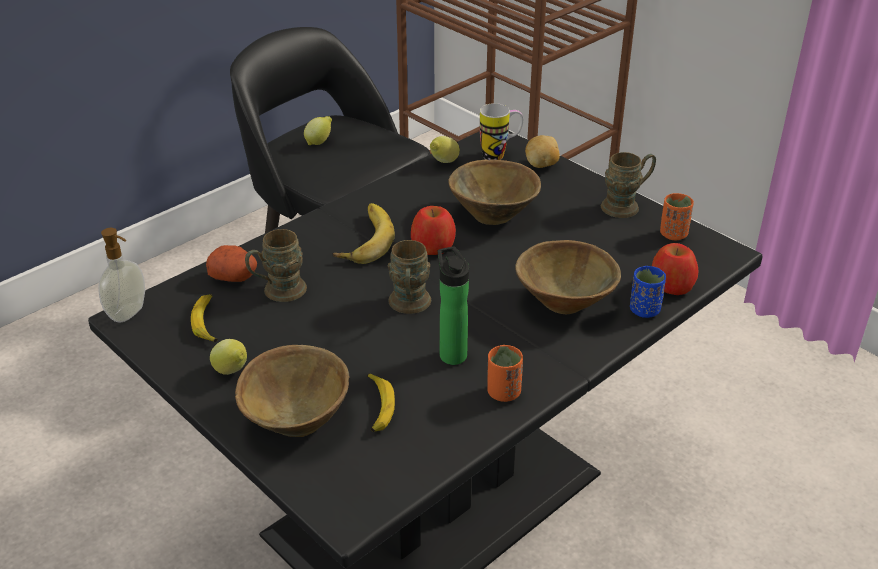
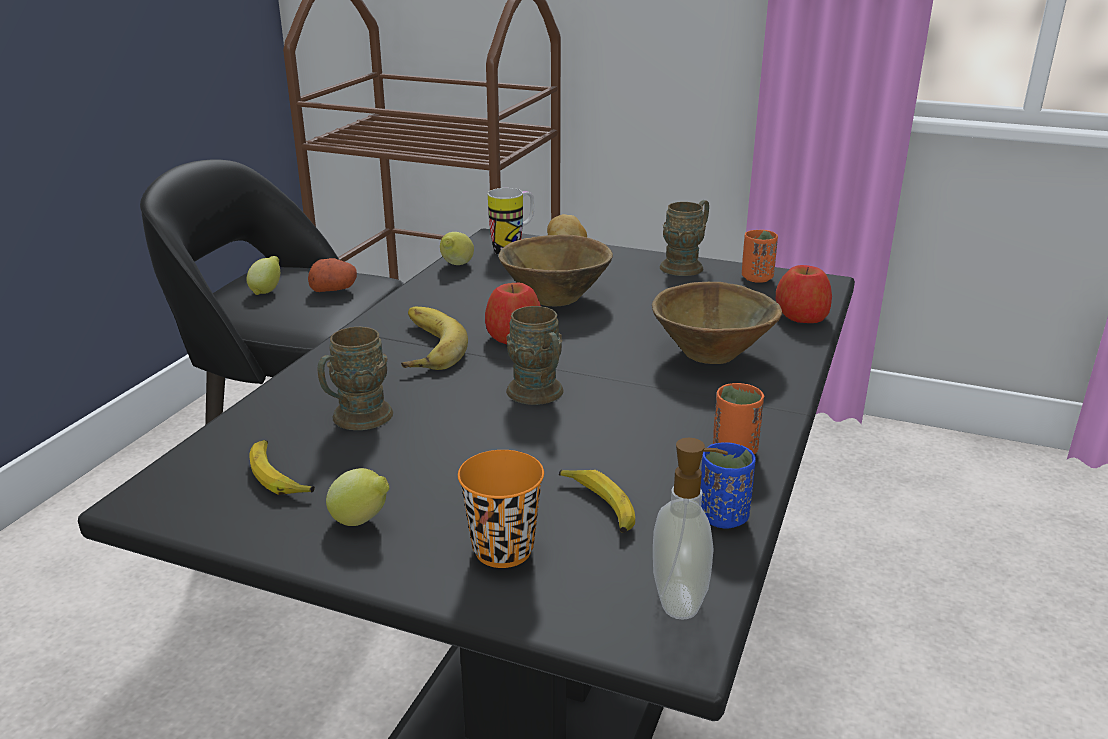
camera: 25 degrees left, 10 degrees down
(129, 313) = (146, 494): soap dispenser -> soap dispenser (681, 599)
(234, 276) = (280, 418): potato -> potato (334, 289)
(297, 418) = (503, 550): brown bowl -> orange cup
(451, 353) = (635, 428): bottle -> none
(644, 310) = (799, 342): blue cup -> blue cup (723, 517)

